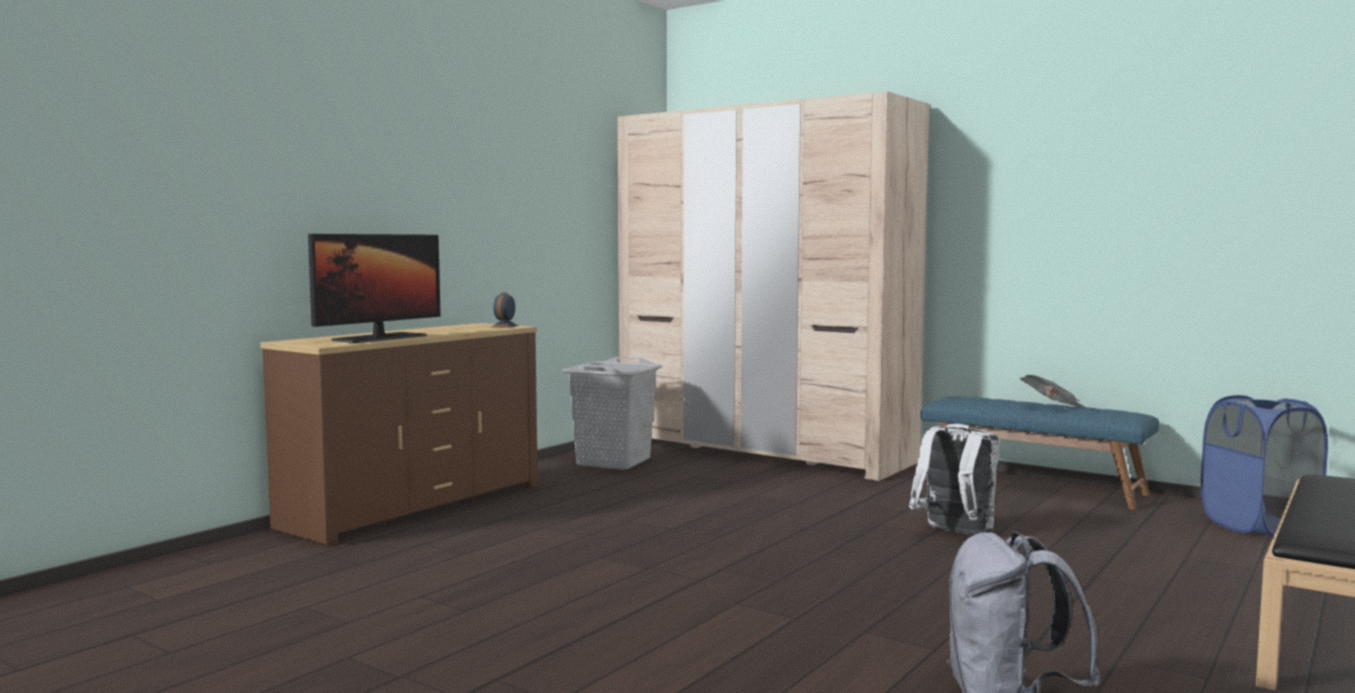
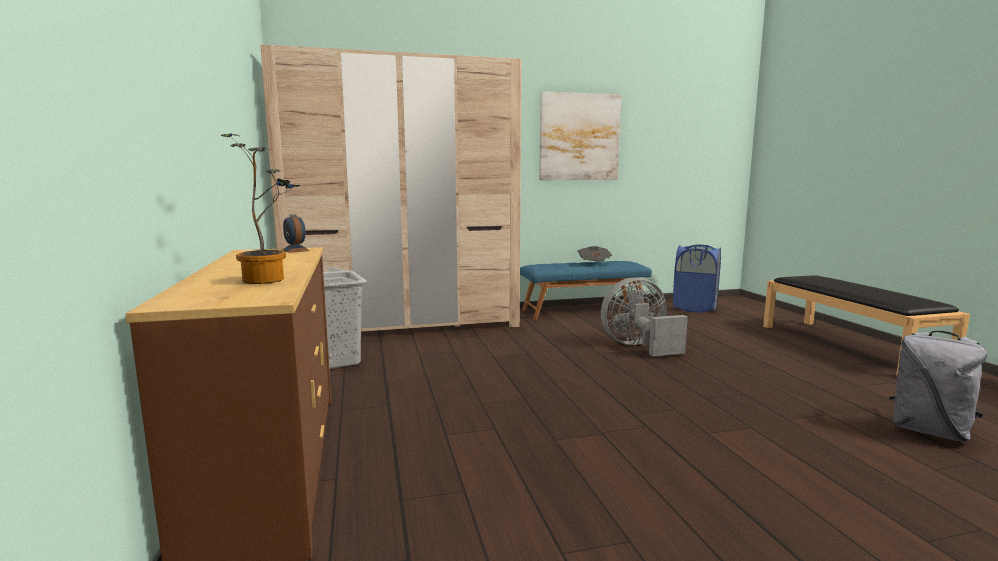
camera: 50 degrees left, 5 degrees up
(380, 338) = (269, 279): monitor -> potted plant
(955, 534) = (639, 347): white backpack -> grey fan
(1059, 192) = (579, 137): none -> picture

